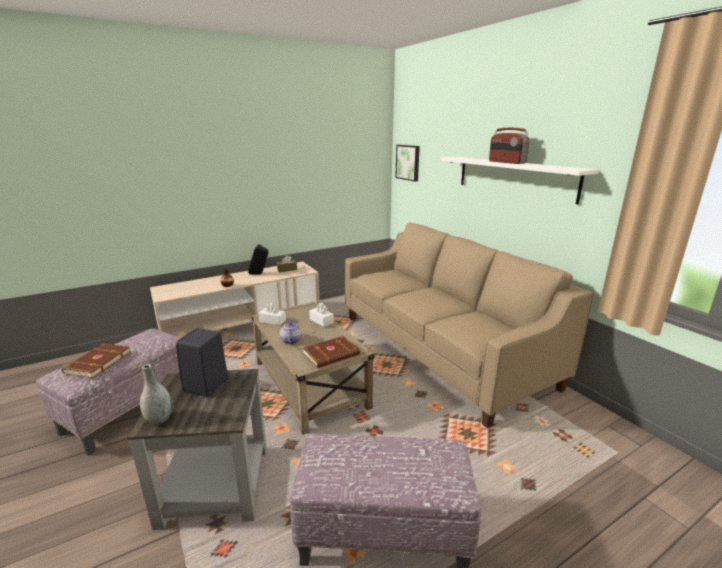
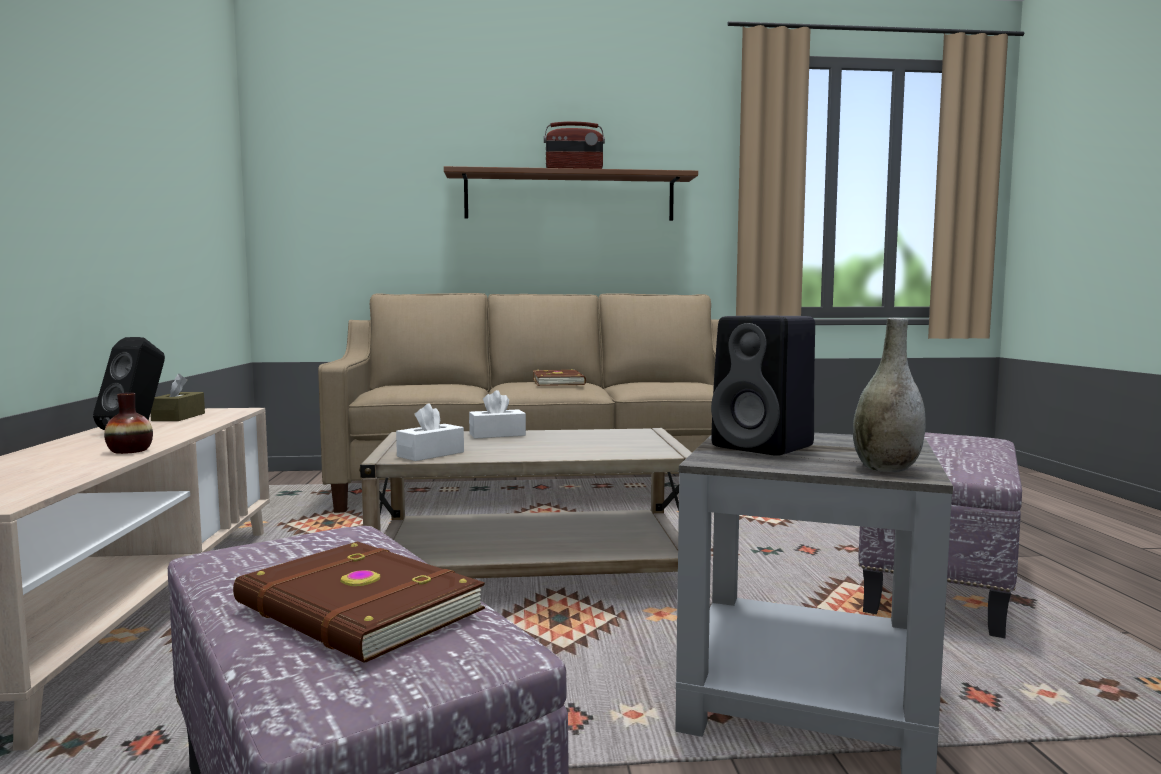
camera: 65 degrees left, 15 degrees down
(291, 340) = (550, 451): teapot -> none
(332, 354) = (641, 439): brown book -> brown book (559, 382)
(408, 162) = (307, 191): picture -> none
(514, 177) = (570, 197): white shelf -> brown shelf

